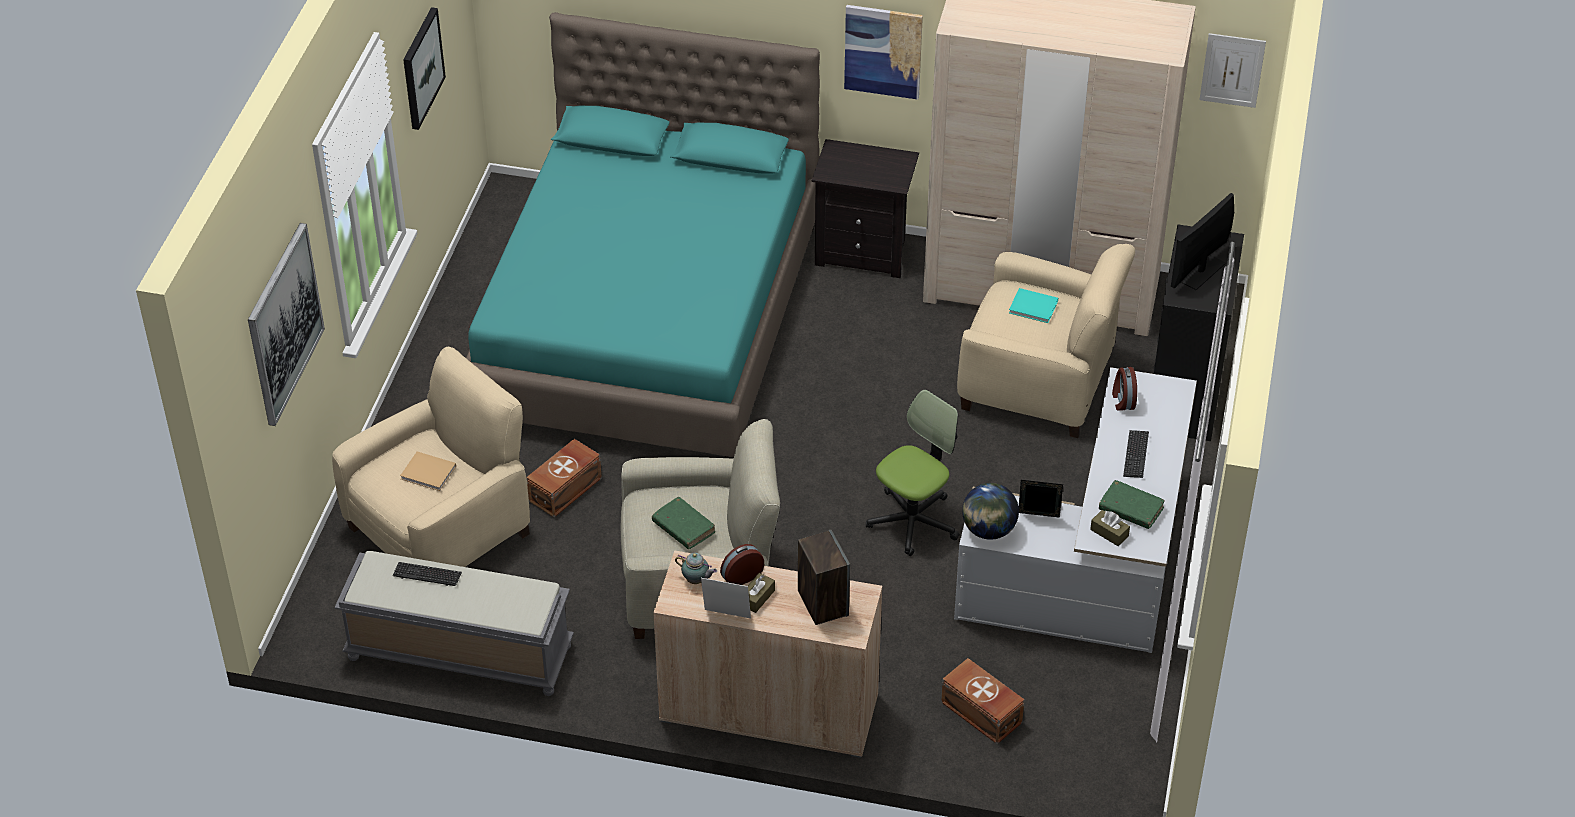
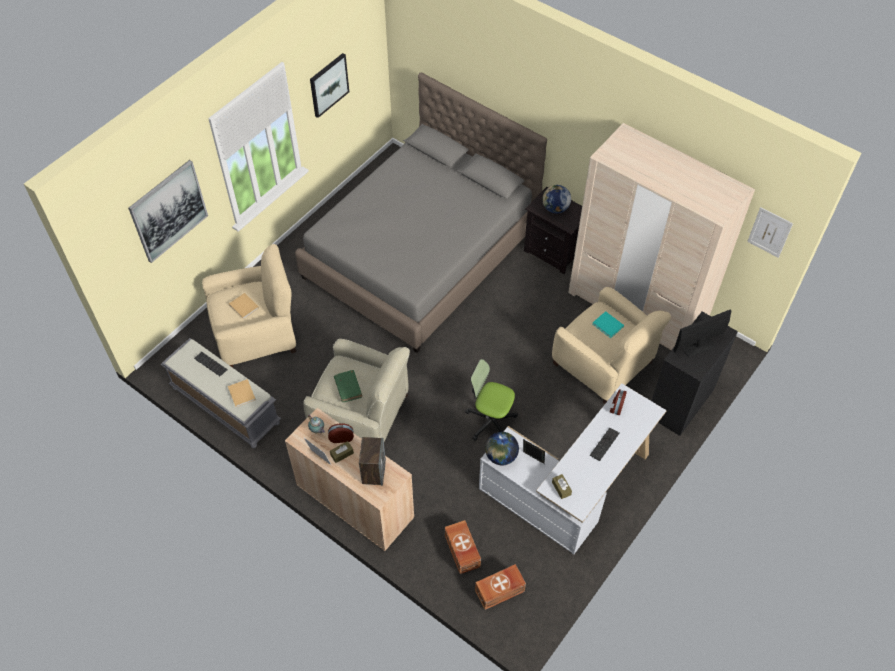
camera: 25 degrees right, 10 degrees up
(511, 599) = (242, 394): none -> beige book
(566, 489) = (328, 333): brown storage box -> brown storage box (500, 591)
(648, 321) = (421, 252): turquoise bed -> grey bed
(859, 166) = (555, 208): none -> globe
(883, 51) = (581, 151): picture -> none
(913, 521) = (490, 421): office chair -> office chair turned 135 degrees counterclockwise
(1131, 509) = (582, 478): green book -> none

